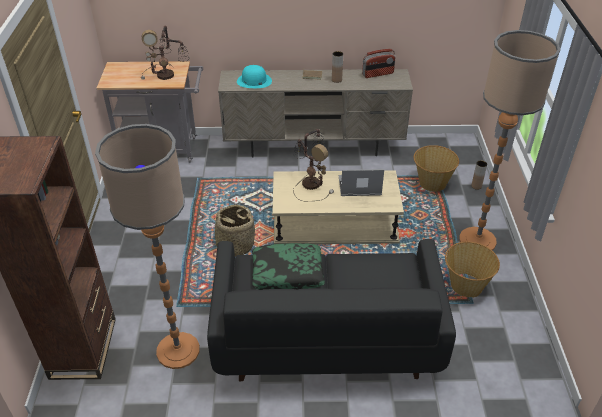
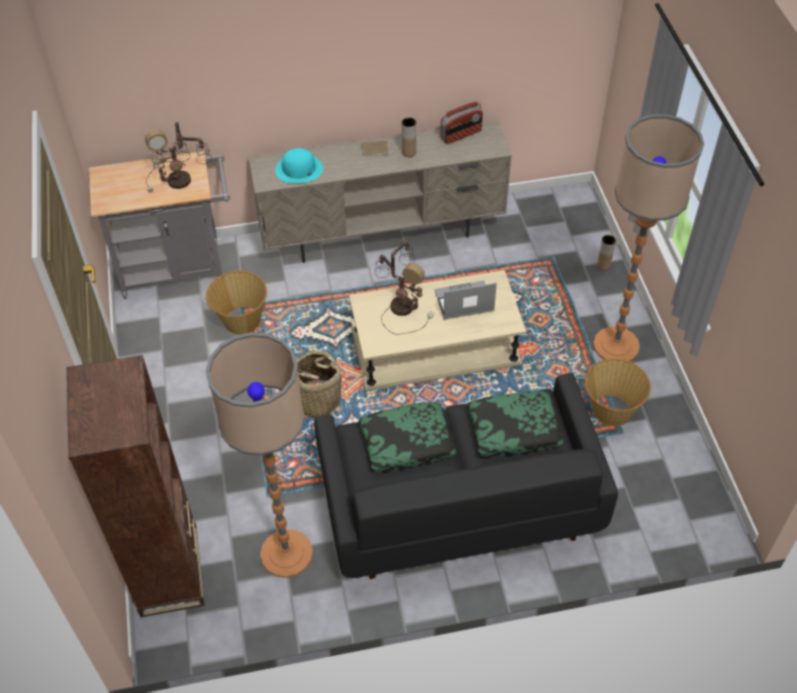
camera: 10 degrees left, 10 degrees up
(377, 276) = (513, 430): none -> pillow
(432, 183) = (547, 269): basket -> basket (241, 320)

